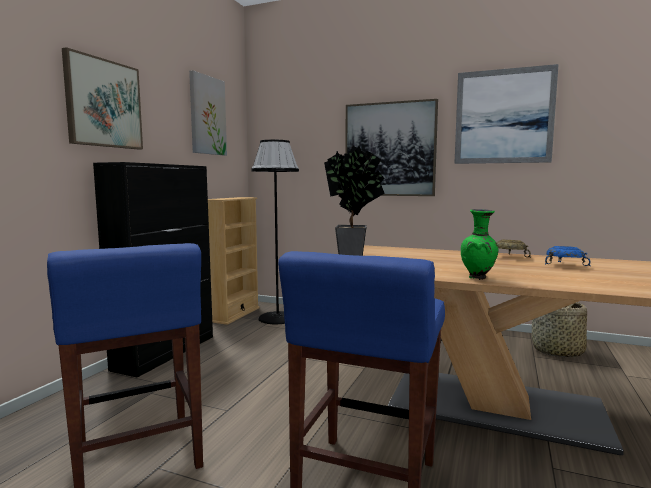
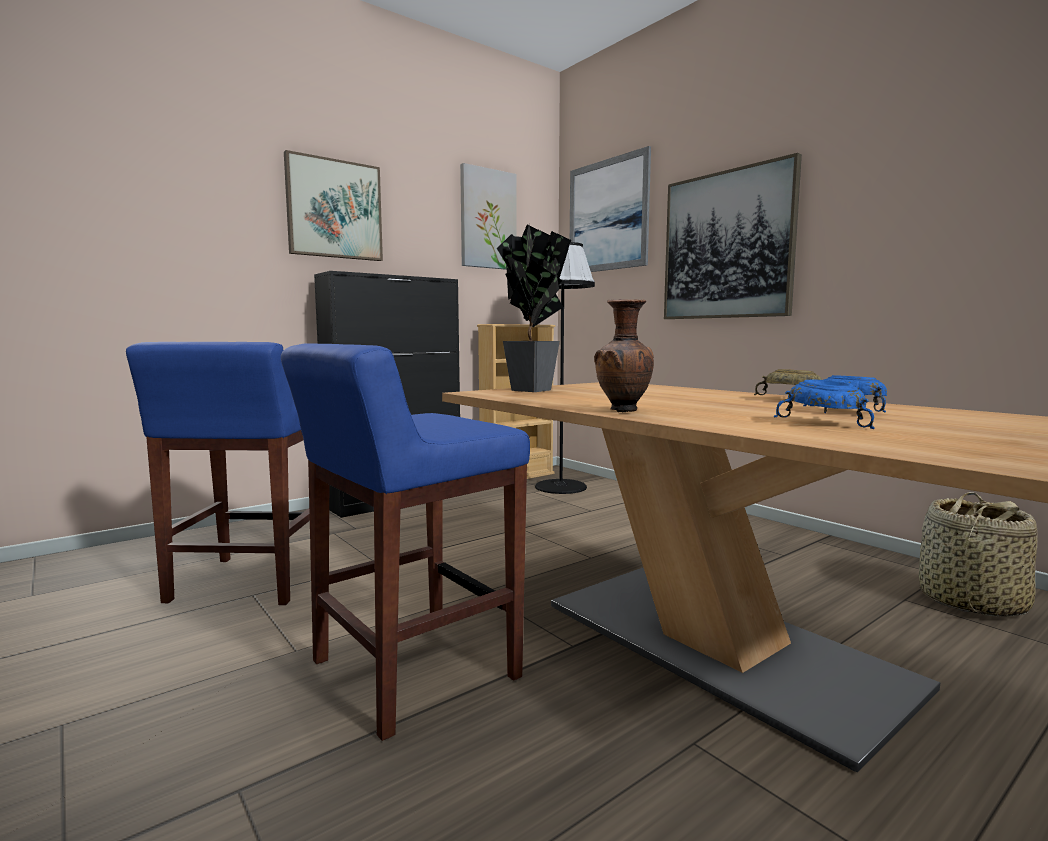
camera: 30 degrees right, 0 degrees up
(478, 278) = (623, 411): green vase -> brown vase
(503, 116) = (914, 166): picture -> picture (607, 215)
(584, 277) = (822, 422): none -> blue bowl

